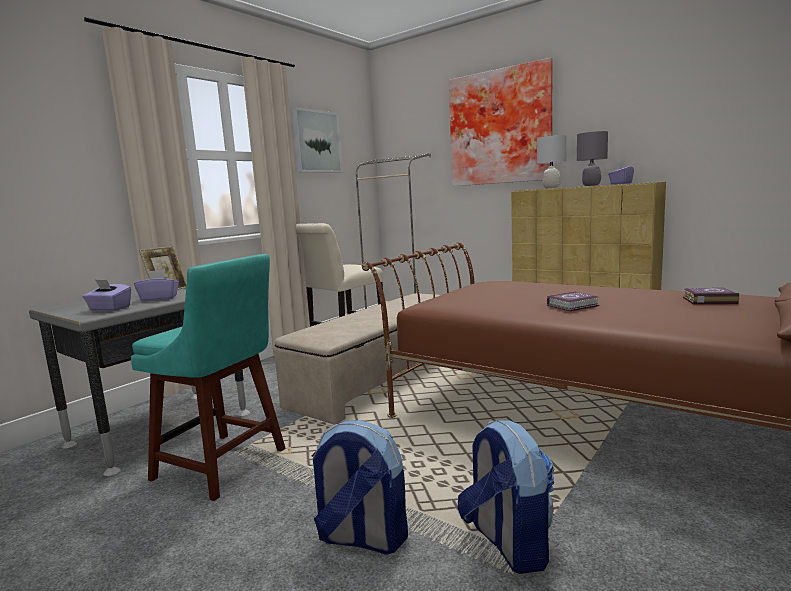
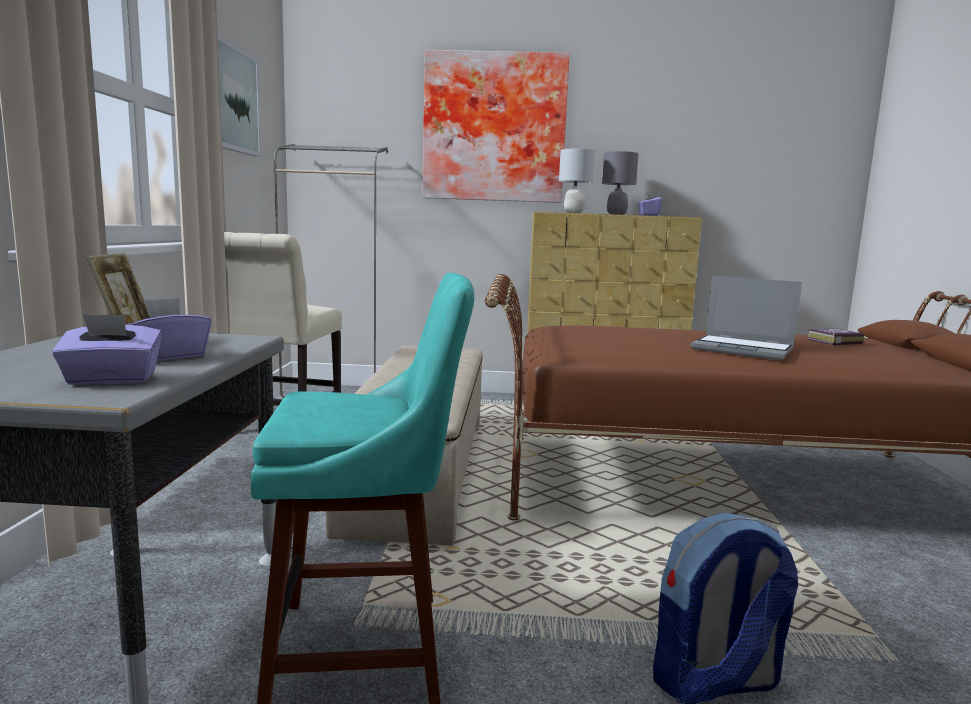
camera: 35 degrees left, 0 degrees up
(507, 543) = (846, 632): backpack -> none
(574, 305) = (743, 350): book -> laptop

